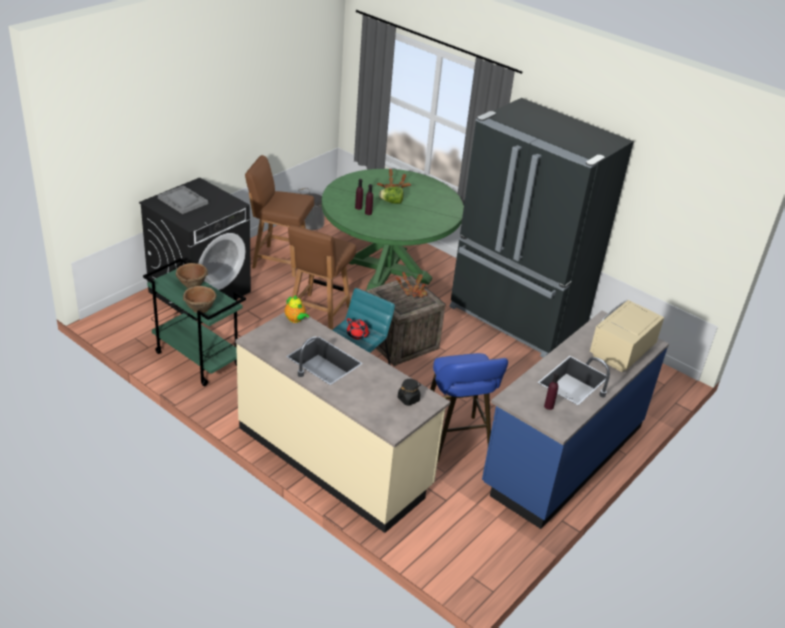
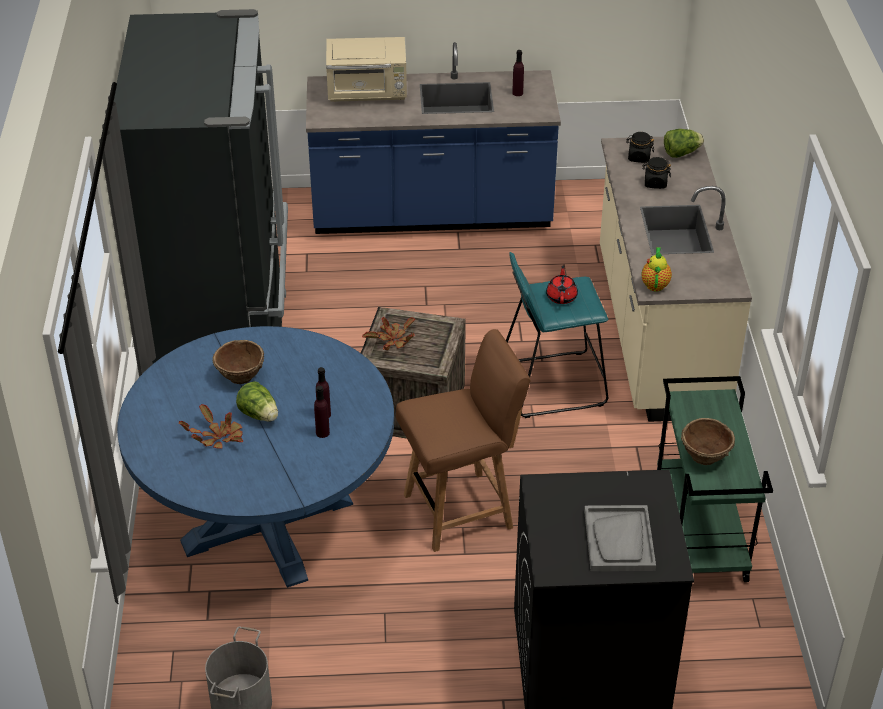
camera: 130 degrees left, 5 degrees up
(200, 309) = (728, 414): brown bowl -> brown bowl (240, 377)
(279, 260) = (398, 647): brown chair -> none
(374, 385) = (655, 183): none -> black jar
(387, 270) = (267, 522): green dining table -> blue dining table
(388, 419) = (681, 153): none -> lettuce
(456, 442) = (513, 278): blue stool -> none

